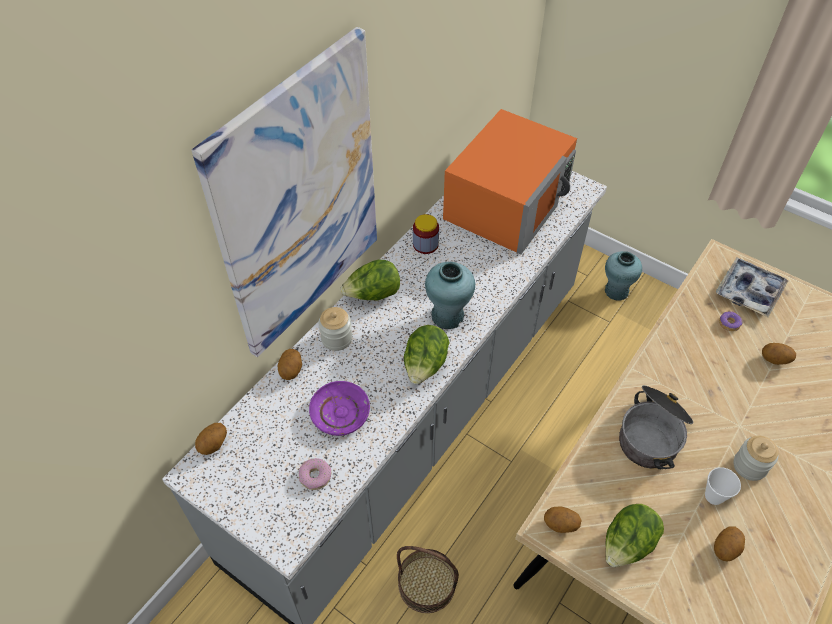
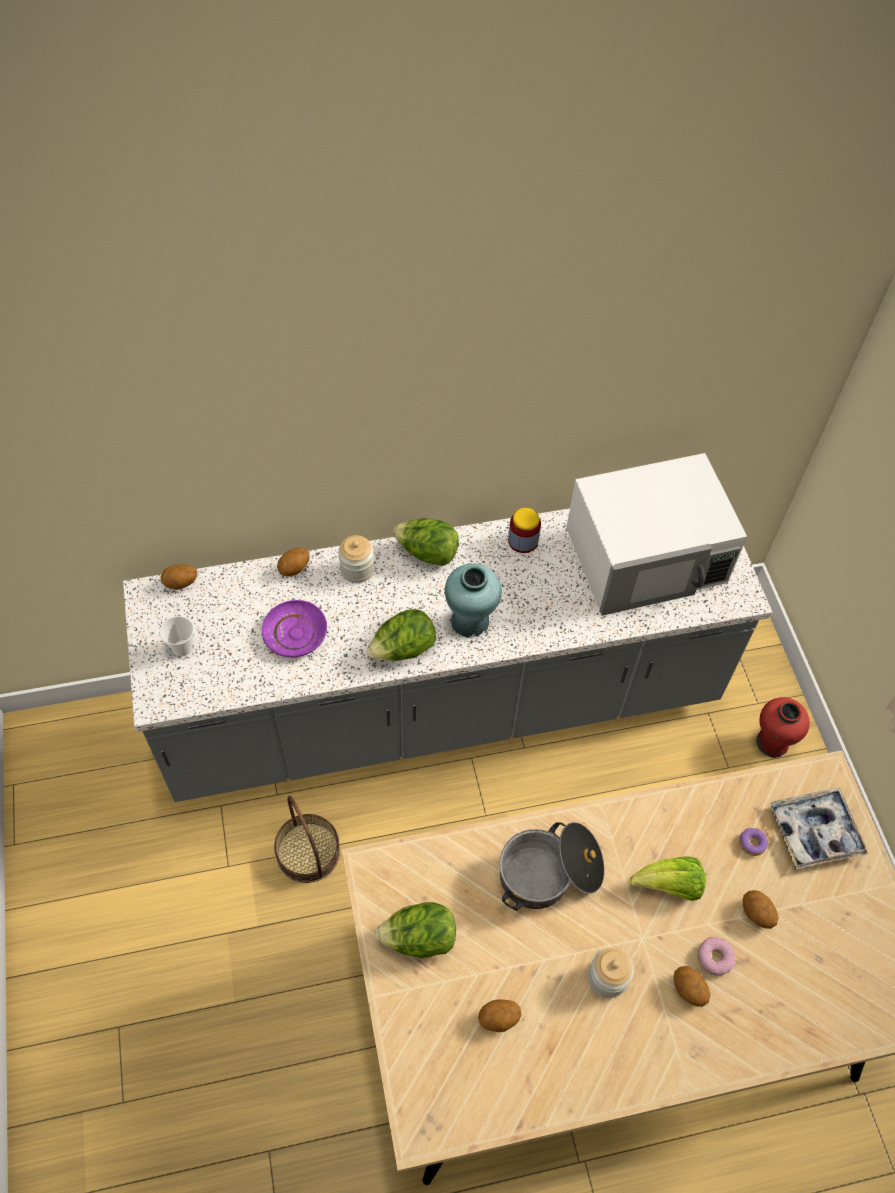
camera: 40 degrees right, 5 degrees up
(299, 201) = (358, 420): picture -> none
(315, 476) = (226, 669): donut -> donut (715, 958)
(507, 202) = (647, 556): orange microwave -> white microwave
(560, 525) = (382, 874): potato -> potato (688, 990)
(616, 291) = (771, 743): turquoise vase -> red vase
(714, 496) = (541, 971): cup -> cup (182, 648)
(718, 383) = (669, 885): none -> lettuce

